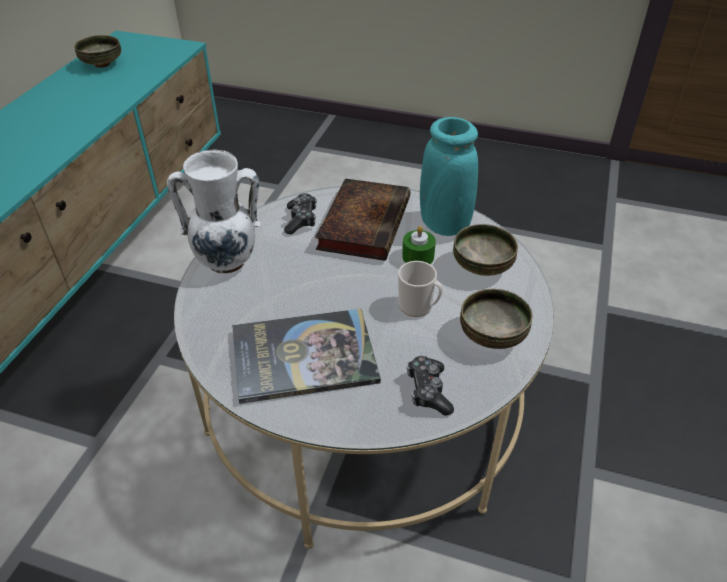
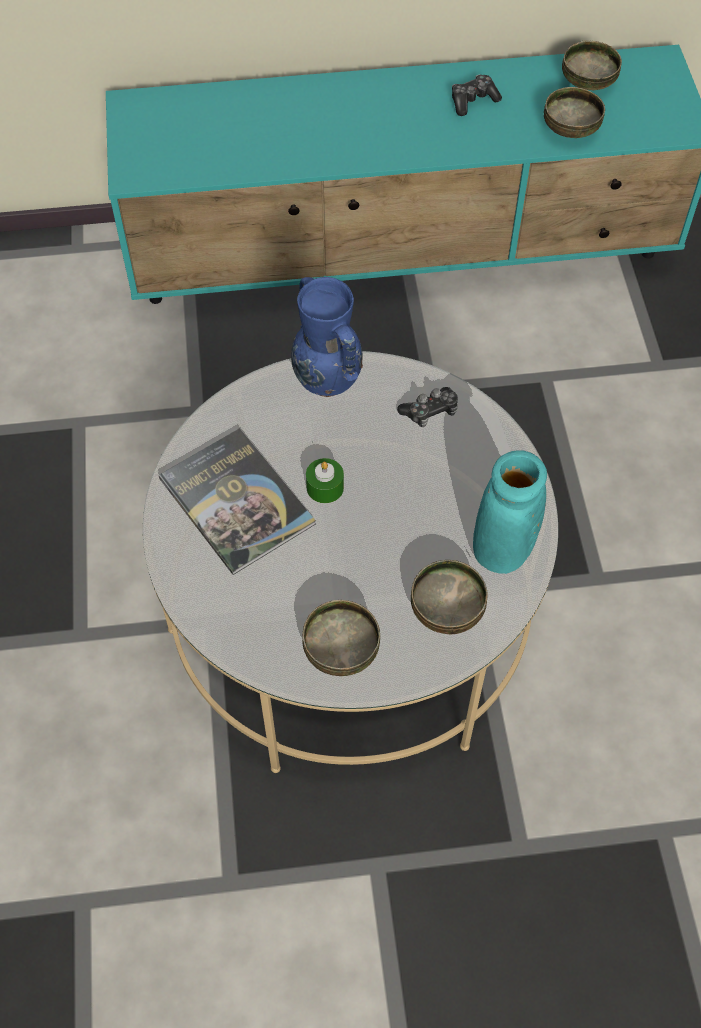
camera: 65 degrees right, 15 degrees up
(131, 82) = (569, 130): none -> bowl
(228, 263) = (327, 383): white vase -> blue vase
(364, 222) = (460, 470): book -> none
(418, 256) = (430, 543): green candle -> green candle (325, 487)
(419, 307) = (350, 571): mug -> none
(428, 391) = (241, 617): game controller -> game controller (473, 101)

